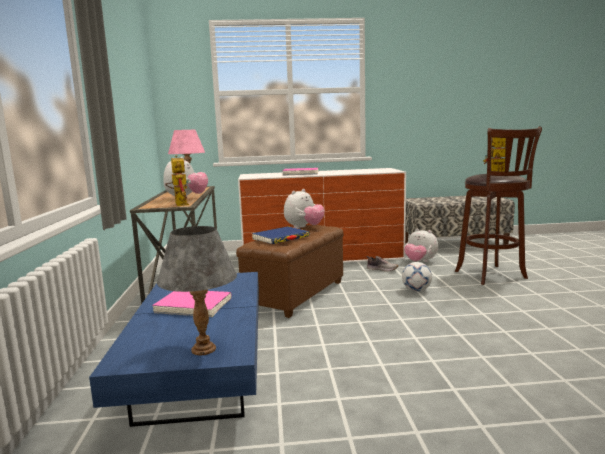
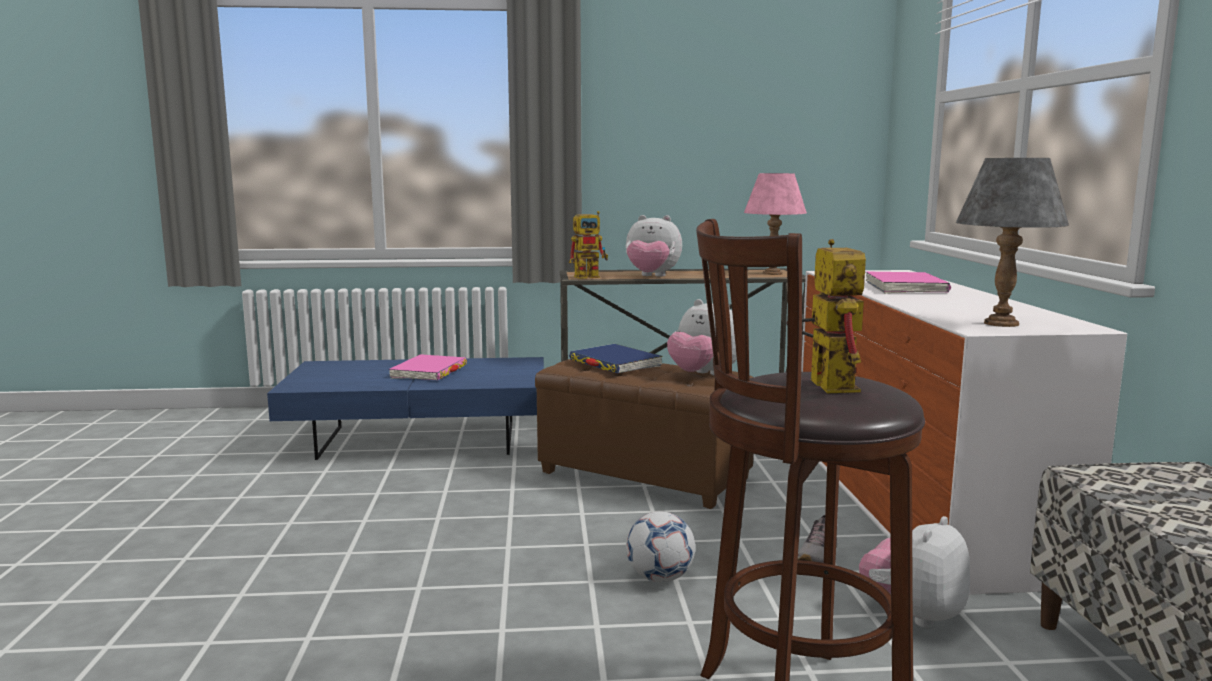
camera: 90 degrees right, 0 degrees up
(204, 349) = (315, 380): grey table lamp -> grey table lamp (1001, 323)

